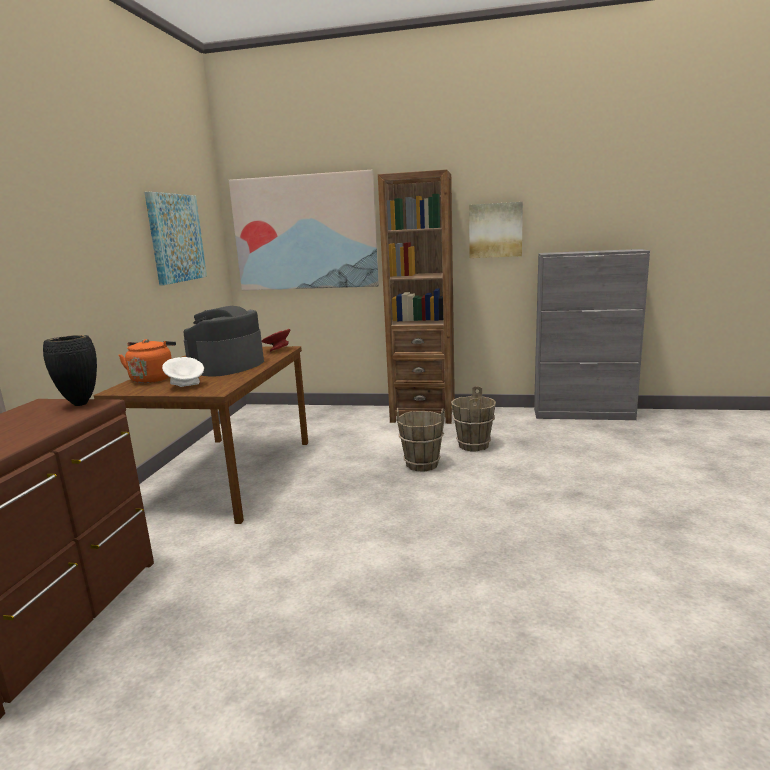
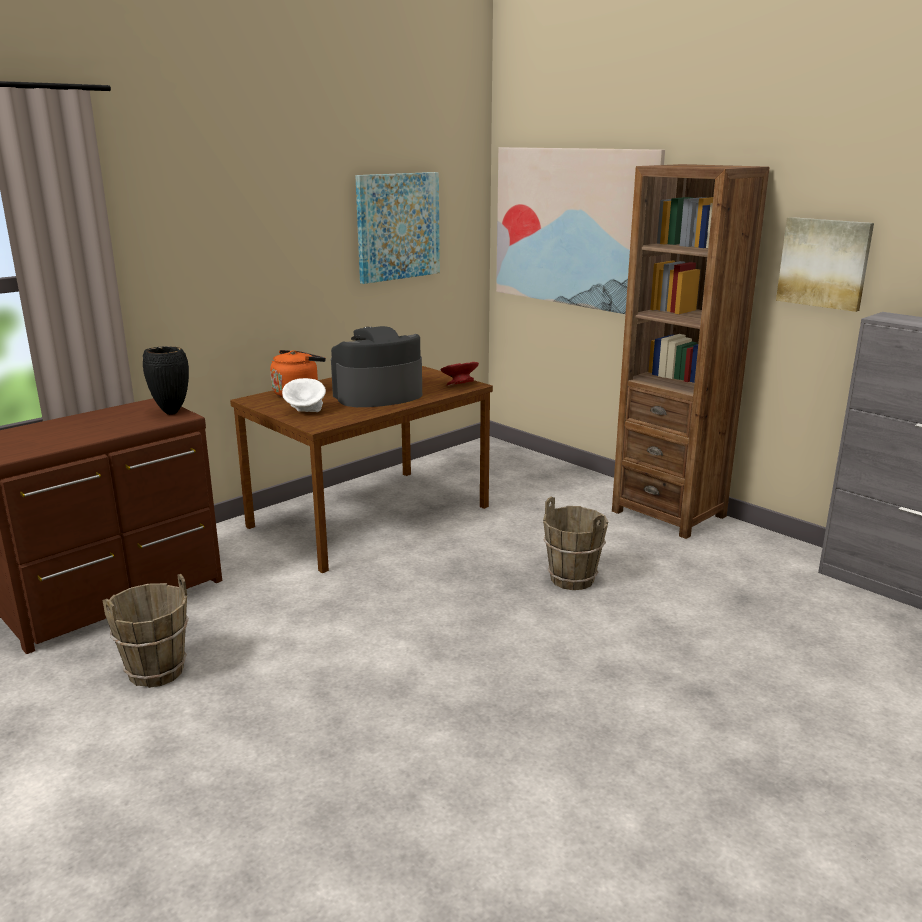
camera: 35 degrees right, 5 degrees up
(473, 445) = (669, 578): brown bucket -> brown bucket (156, 671)

